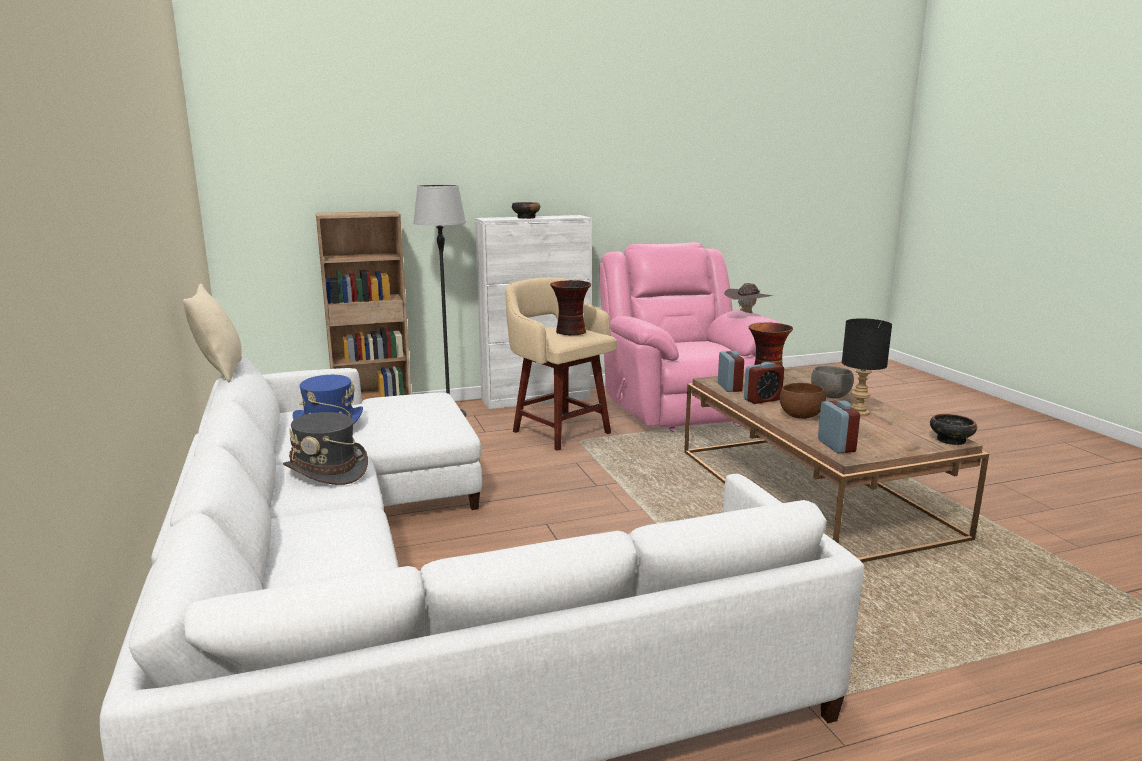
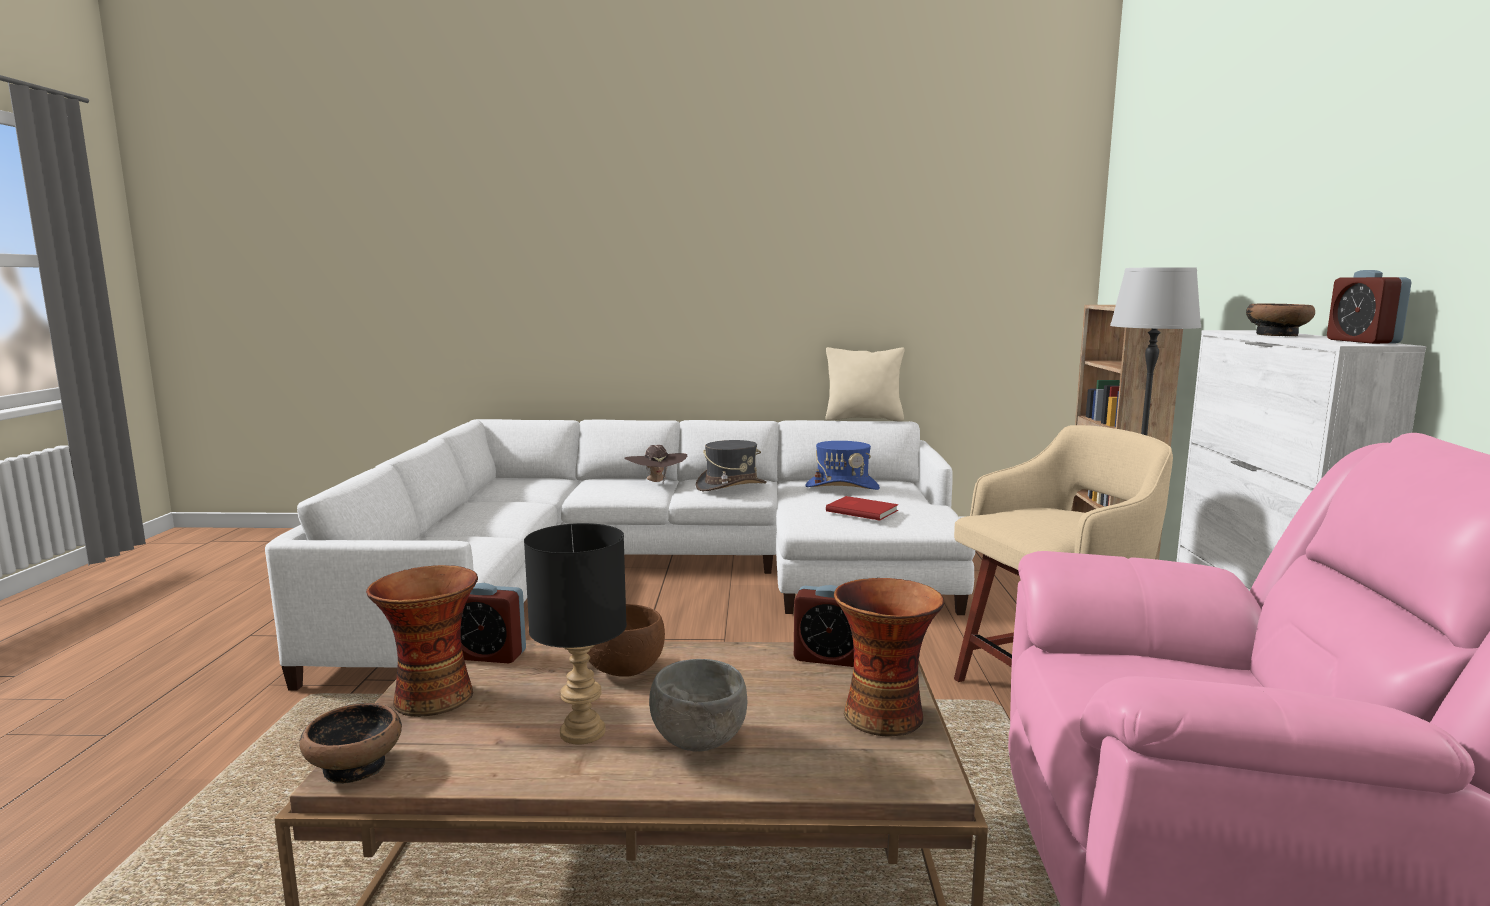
camera: 110 degrees right, 5 degrees down
(415, 413) = (861, 510): none -> red book
(570, 332) = (1043, 521): vase -> vase (431, 697)
(747, 314) = (1244, 680): brown hat -> brown hat (656, 482)
(762, 400) = (735, 665): alarm clock -> alarm clock (1362, 341)

